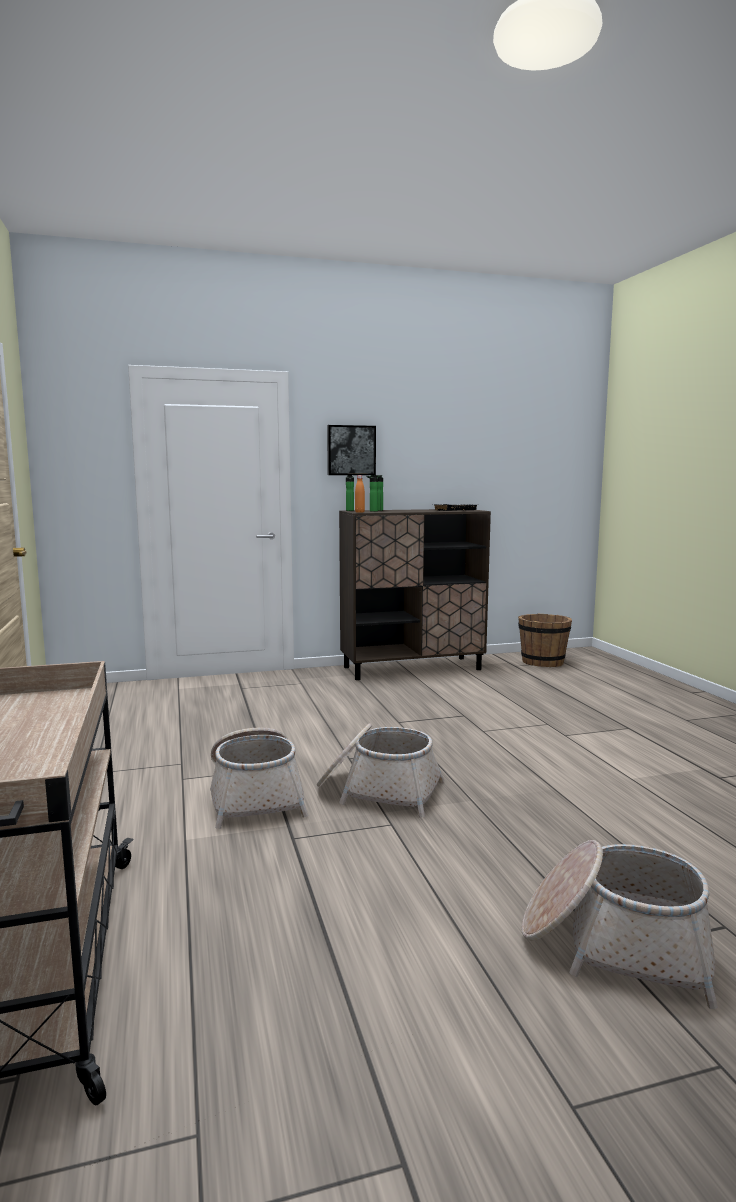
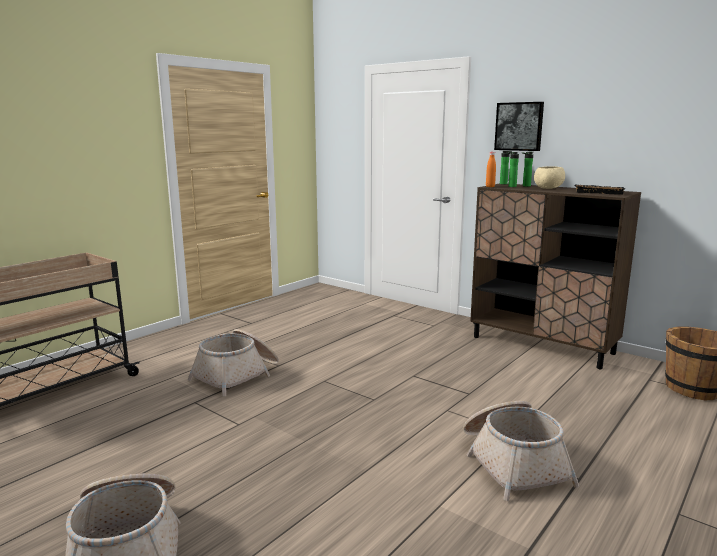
camera: 55 degrees right, 5 degrees up
(378, 790) = (284, 405): basket -> basket (512, 462)
(403, 510) = (547, 188): none -> beige bowl

